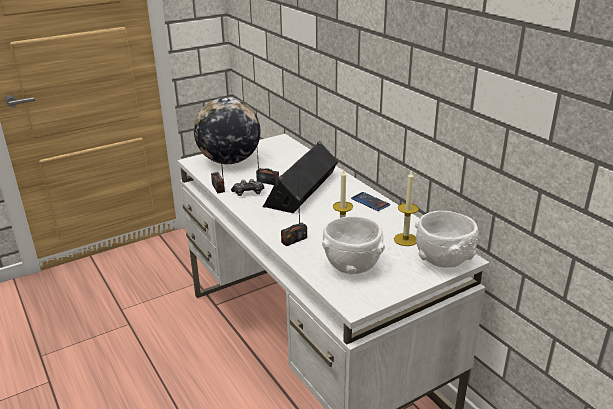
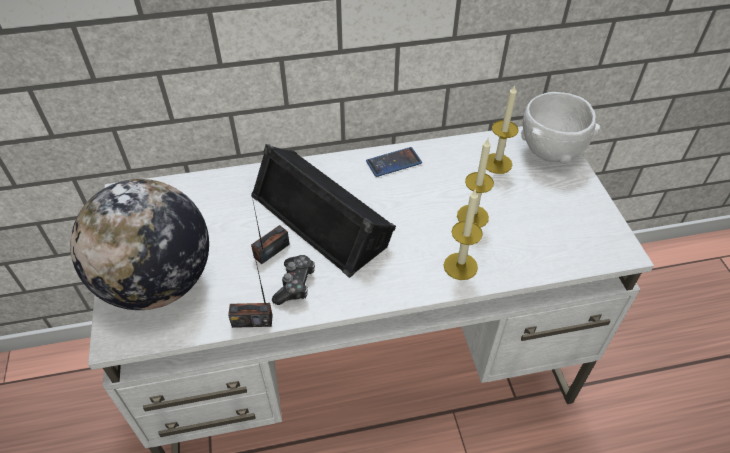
camera: 70 degrees left, 20 degrees up
(294, 240) = (460, 266): radio -> candle
(352, 266) = (542, 227): white bowl -> none

